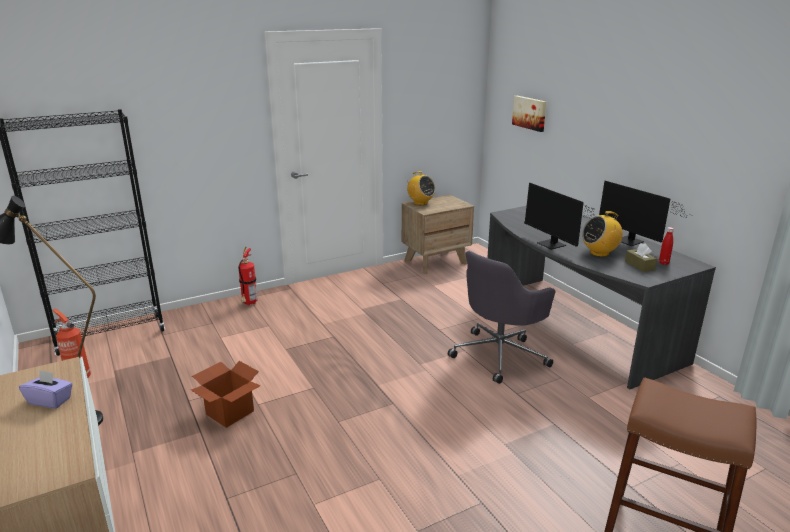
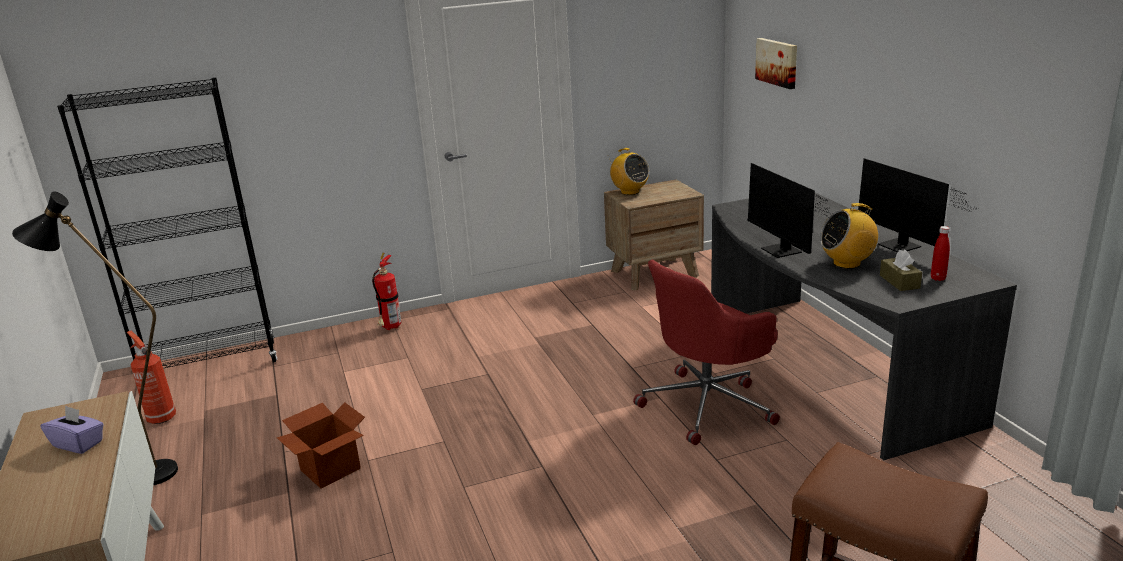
camera: 10 degrees right, 0 degrees up
(500, 355) = (708, 405): grey office chair -> red office chair

